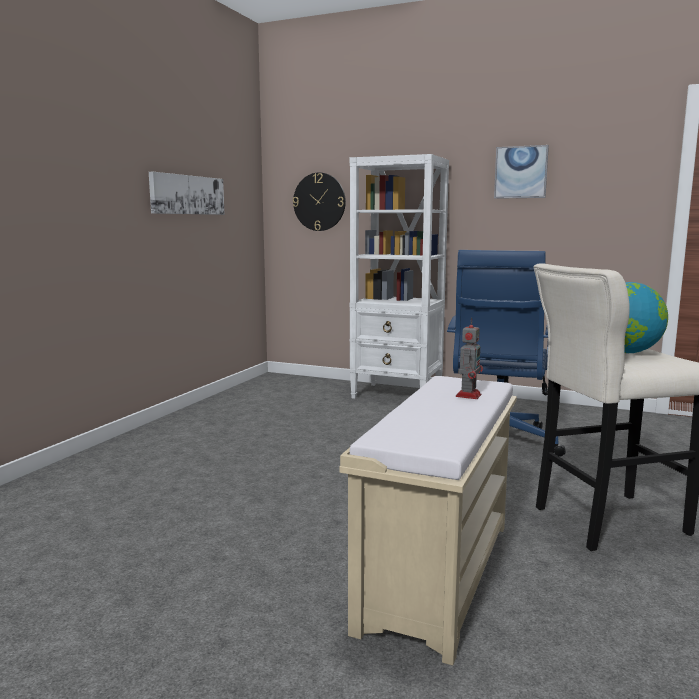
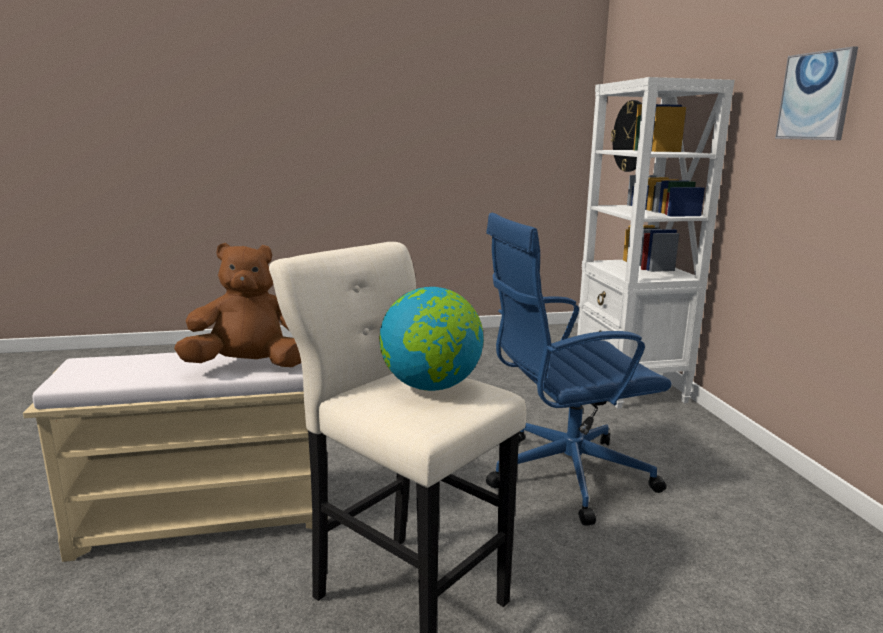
camera: 55 degrees right, 5 degrees up
(187, 195) = (464, 130): picture -> none
(468, 395) = (250, 366): toy robot -> brown plush toy

